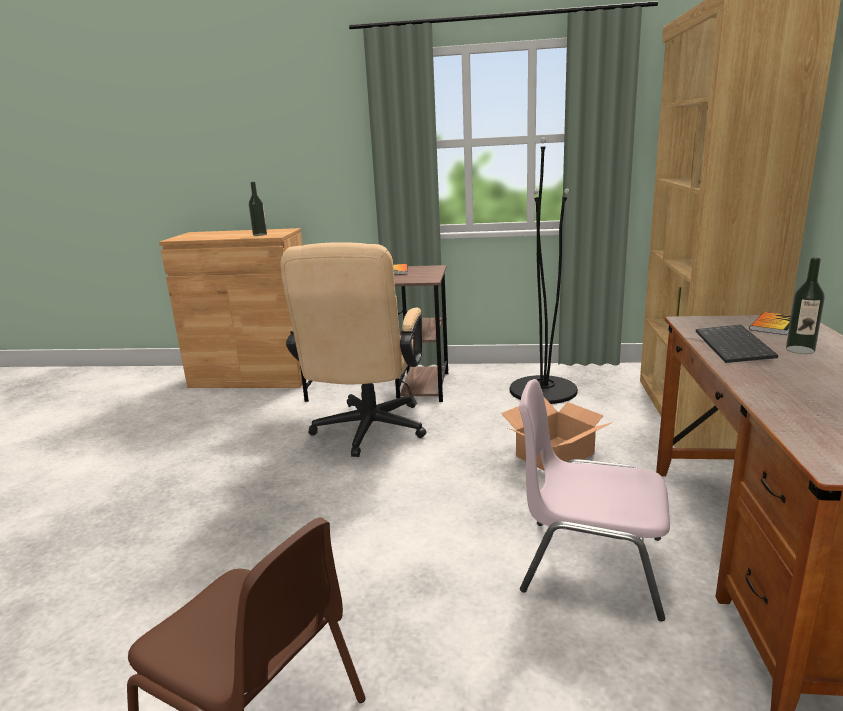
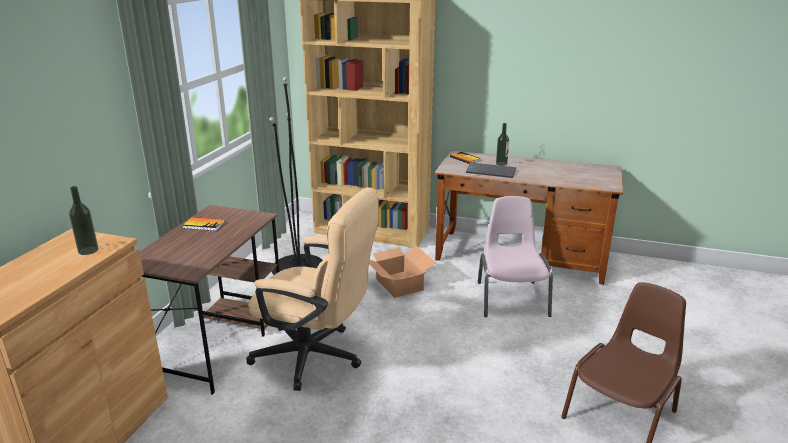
camera: 80 degrees left, 5 degrees up
(590, 564) = (511, 298): pink chair -> pink chair turned 150 degrees clockwise

